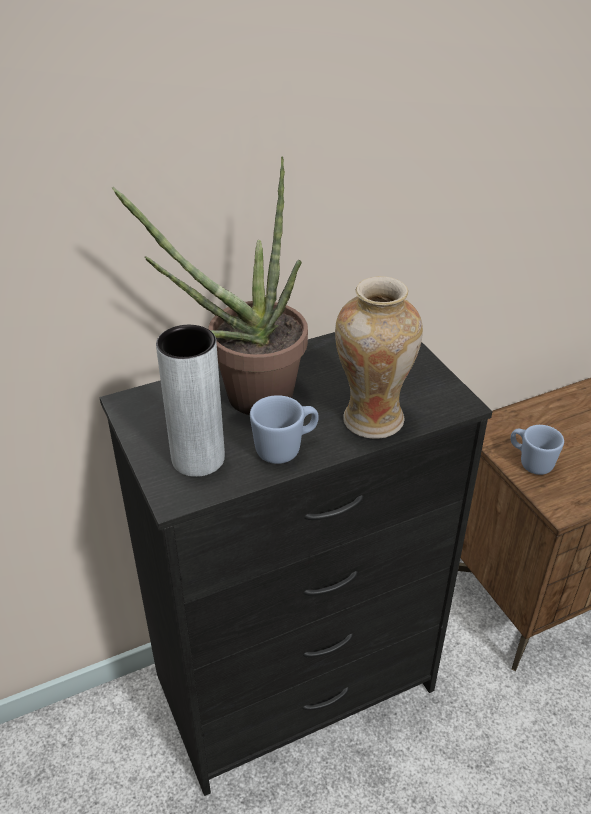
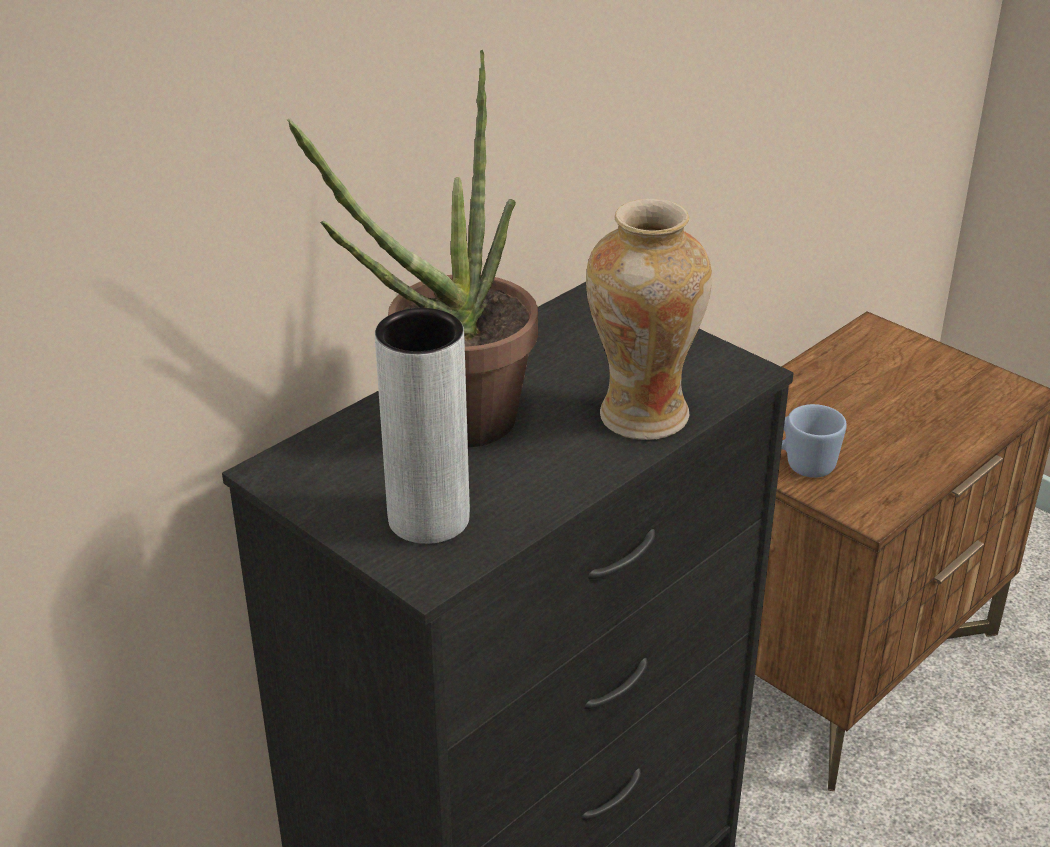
camera: 20 degrees left, 5 degrees down
(286, 449) = (546, 478): blue mug -> none

